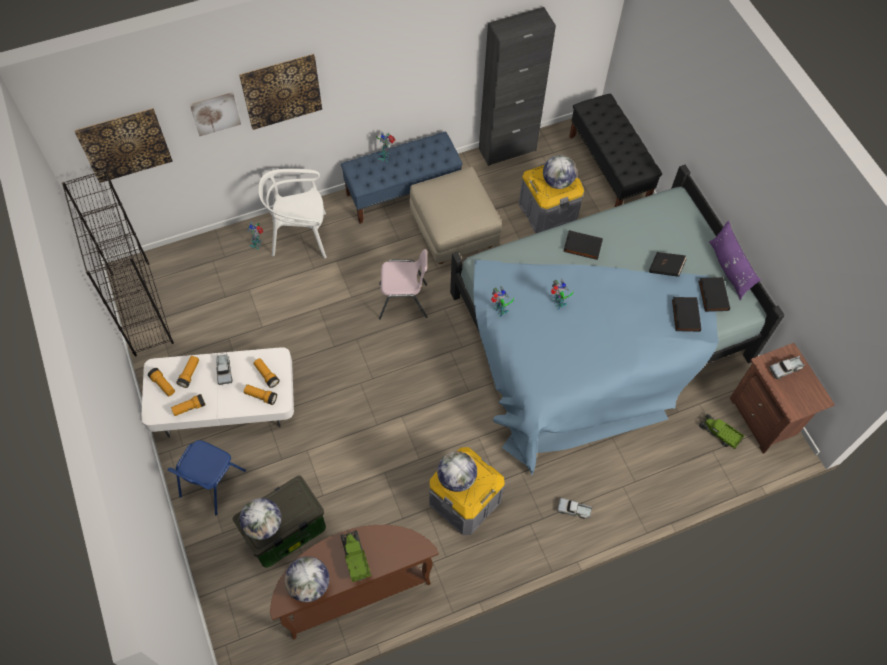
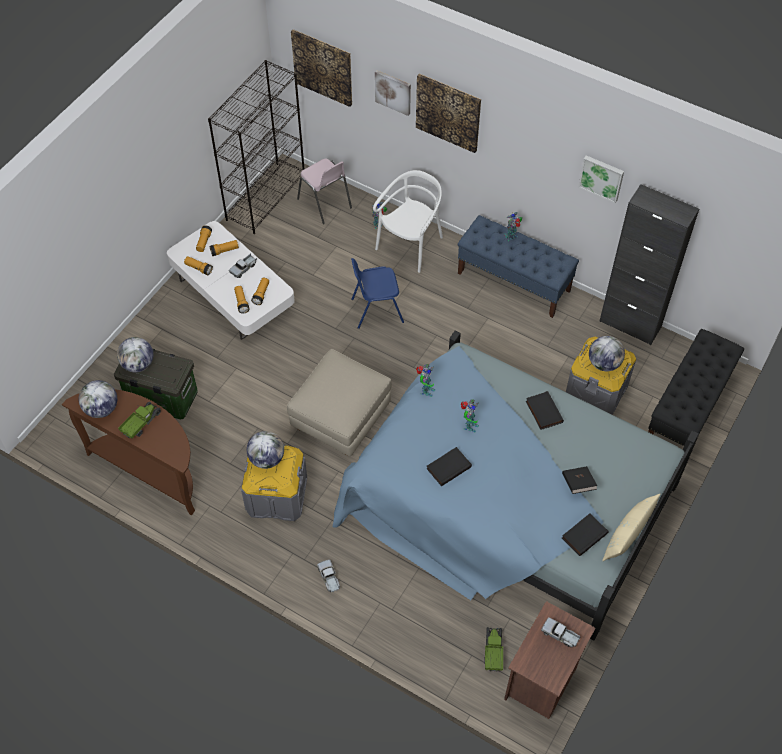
camera: 55 degrees right, 5 degrees down
(211, 483) = (165, 329): blue chair -> blue chair (376, 310)
(300, 236) = (410, 245): white chair -> white chair turned 75 degrees clockwise
(403, 301) = (414, 346): pink chair -> pink chair (325, 203)
(449, 43) = (601, 177): none -> picture
(454, 232) = (510, 339): beige ottoman -> beige ottoman (341, 419)
(684, 315) = (543, 524): black book -> black book (448, 467)
(729, 269) = (627, 534): purple pillow -> beige pillow

